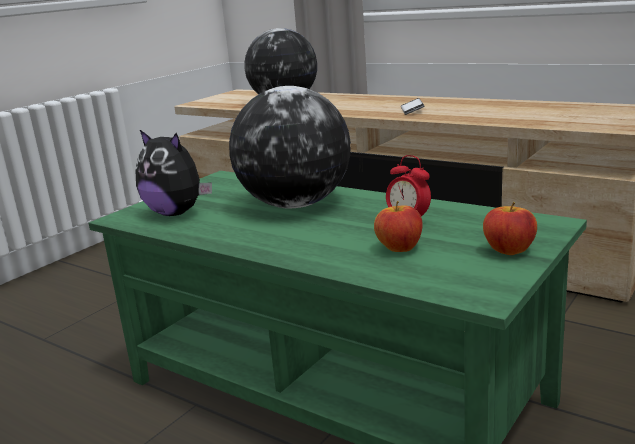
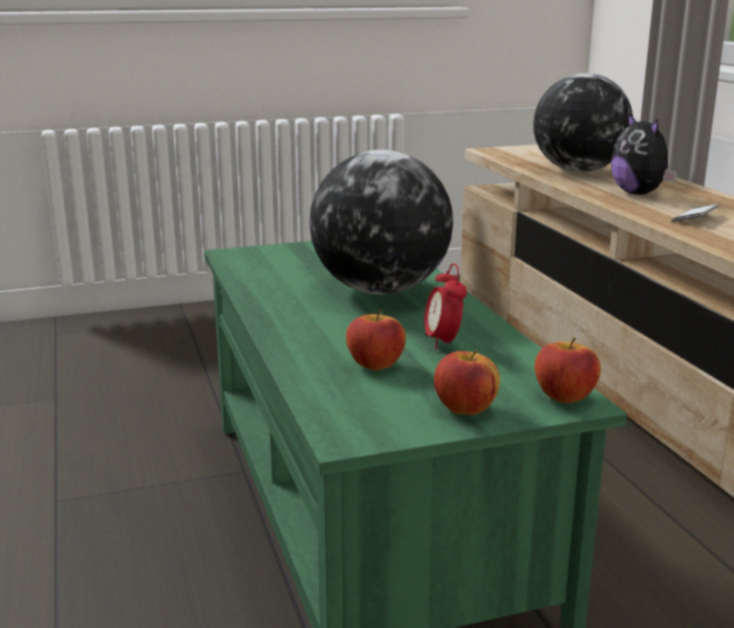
camera: 35 degrees right, 0 degrees up
(176, 213) = (276, 264): plush toy -> plush toy (639, 194)
(541, 223) = (564, 397): none -> apple

